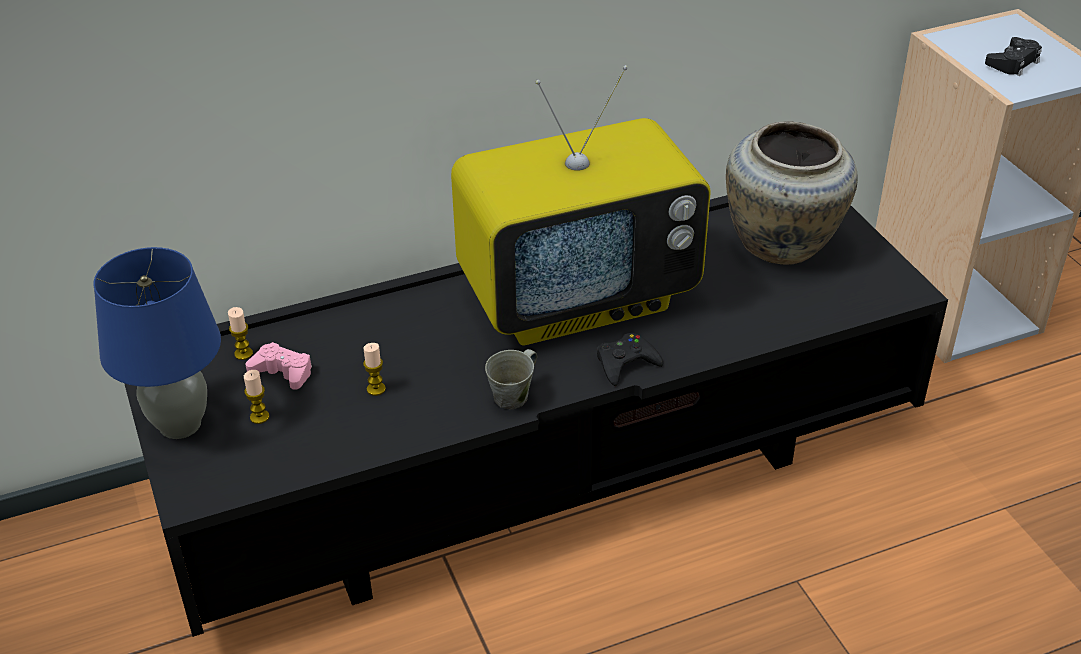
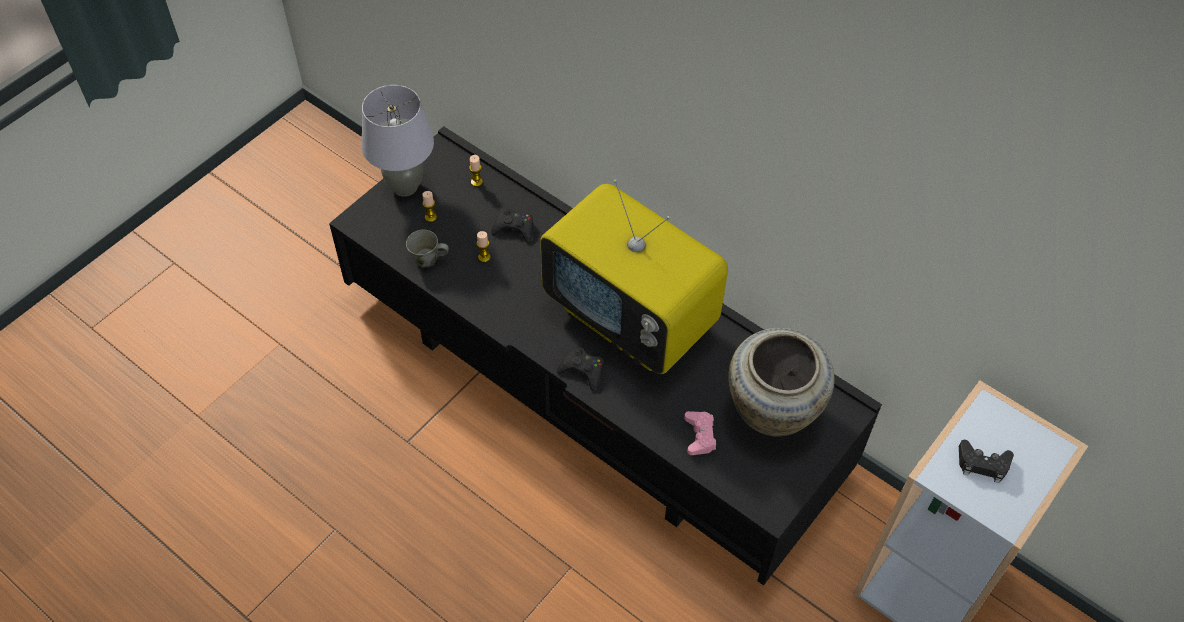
camera: 60 degrees right, 15 degrees up
(180, 424) = (405, 187): blue table lamp -> grey table lamp
(282, 372) = (472, 207): pink game controller -> pink game controller (700, 436)
(354, 346) = (514, 228): none -> black game controller
(513, 397) = (517, 326): grey mug -> grey mug (427, 260)

